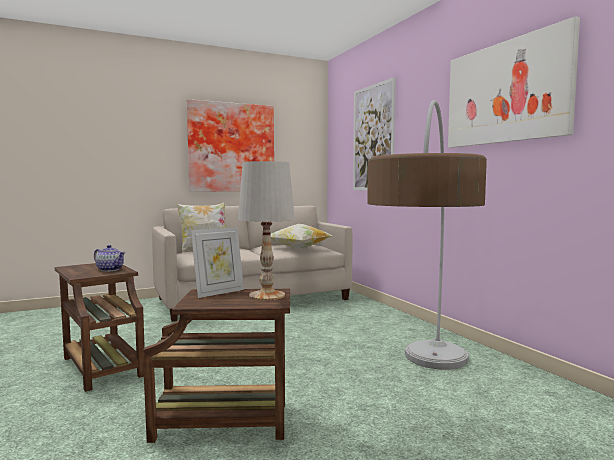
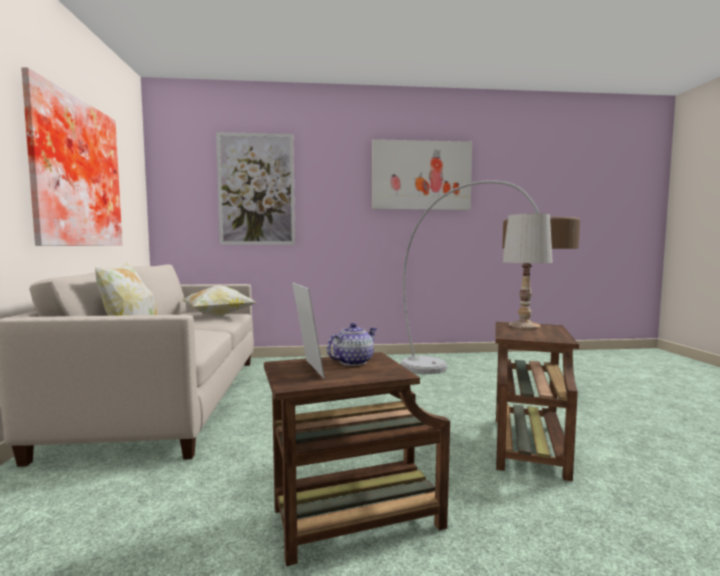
camera: 70 degrees left, 0 degrees up
(219, 292) = (513, 333): picture frame -> picture frame (307, 369)

